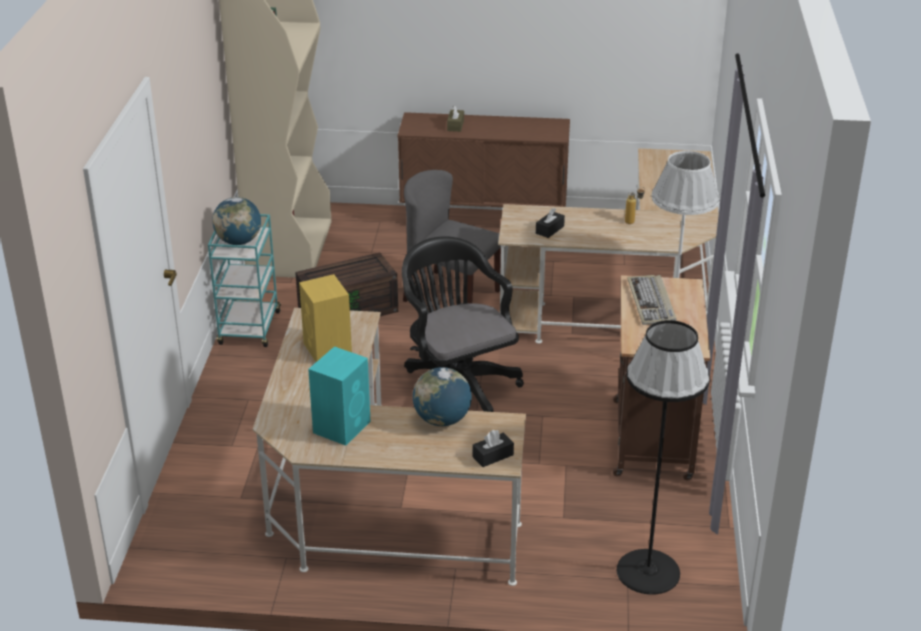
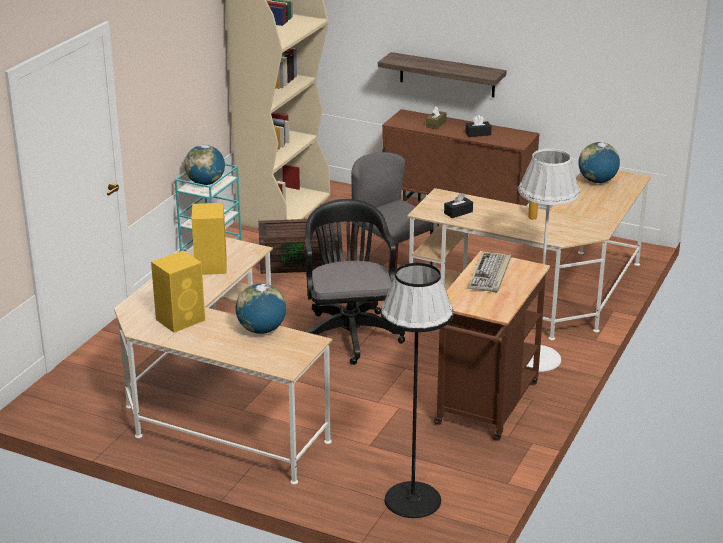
camera: 20 degrees right, 5 degrees down
(342, 426) = (181, 319): turquoise speaker -> yellow speaker
(457, 68) = (447, 75): none -> shelf
(493, 456) = (282, 362): black tissue box -> black tissue box (478, 134)
(663, 166) = (597, 181): none -> globe

